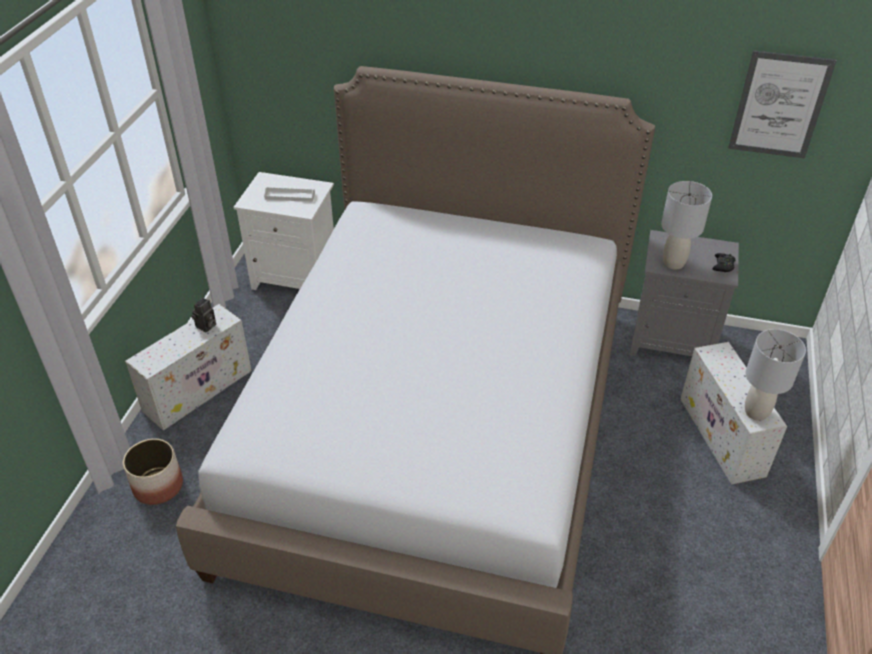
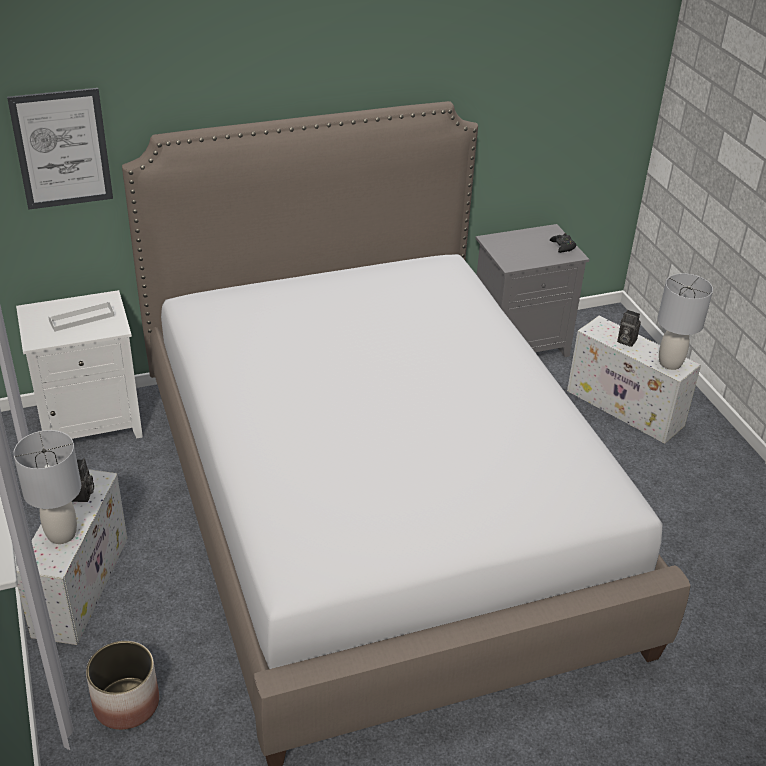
camera: 35 degrees left, 5 degrees down
(673, 263) = (522, 258): grey table lamp -> grey table lamp (61, 535)
(731, 374) = (625, 341): none -> camera
(779, 105) = (577, 75): picture -> picture (62, 149)

